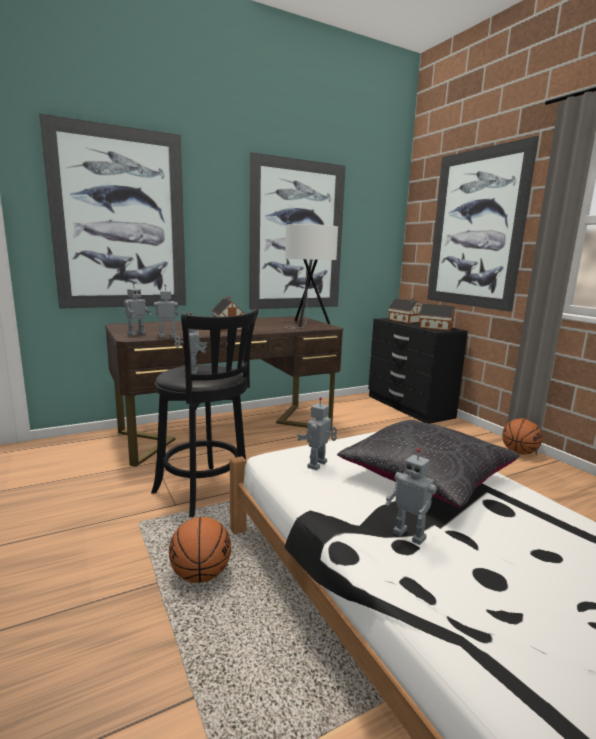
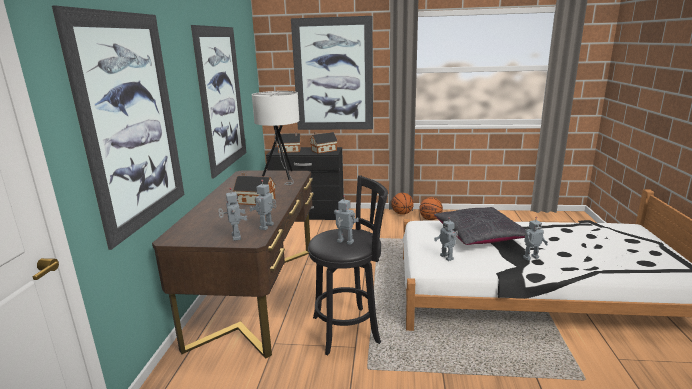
camera: 55 degrees left, 5 degrees up
(200, 575) = (445, 354): basketball -> basketball (430, 219)

